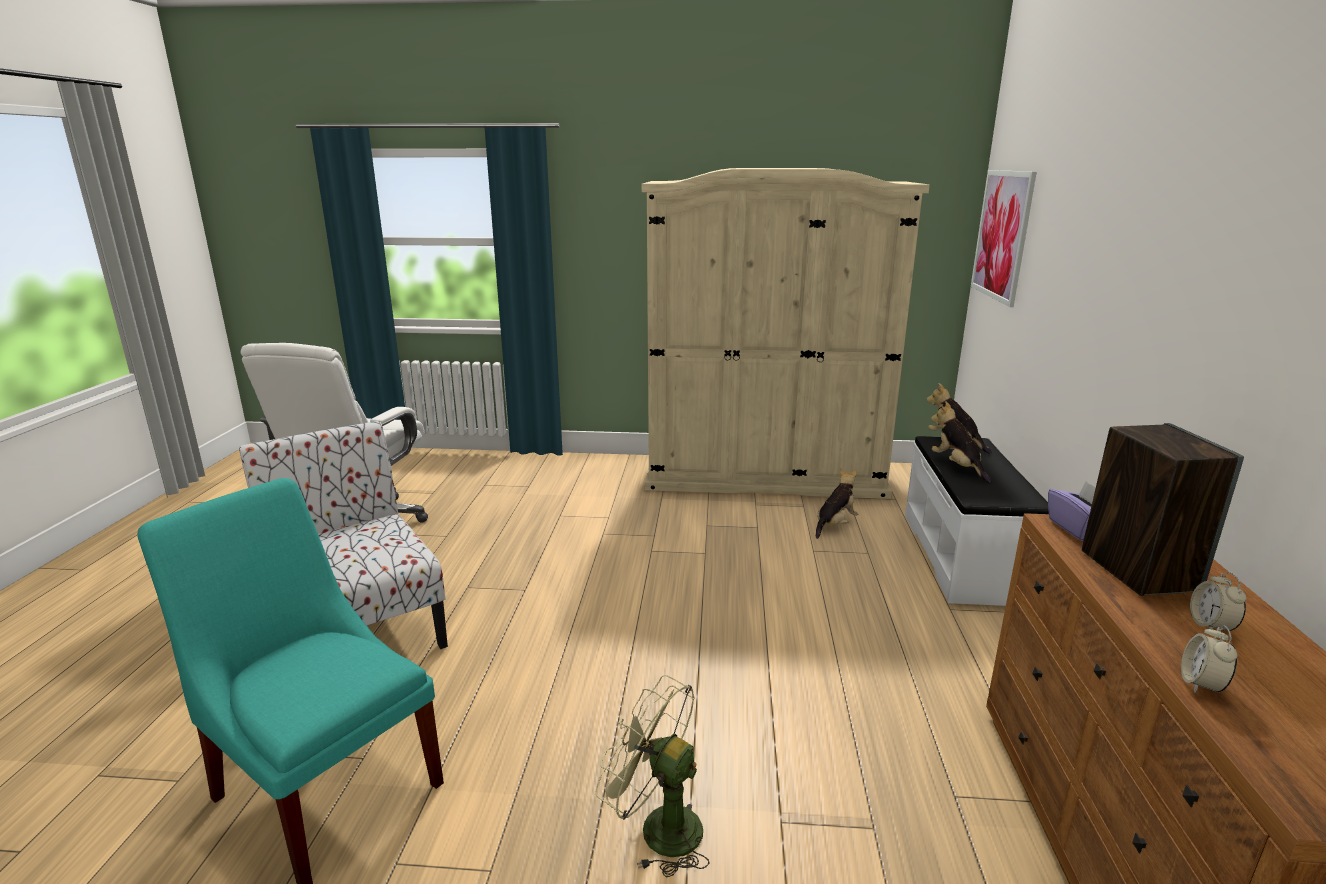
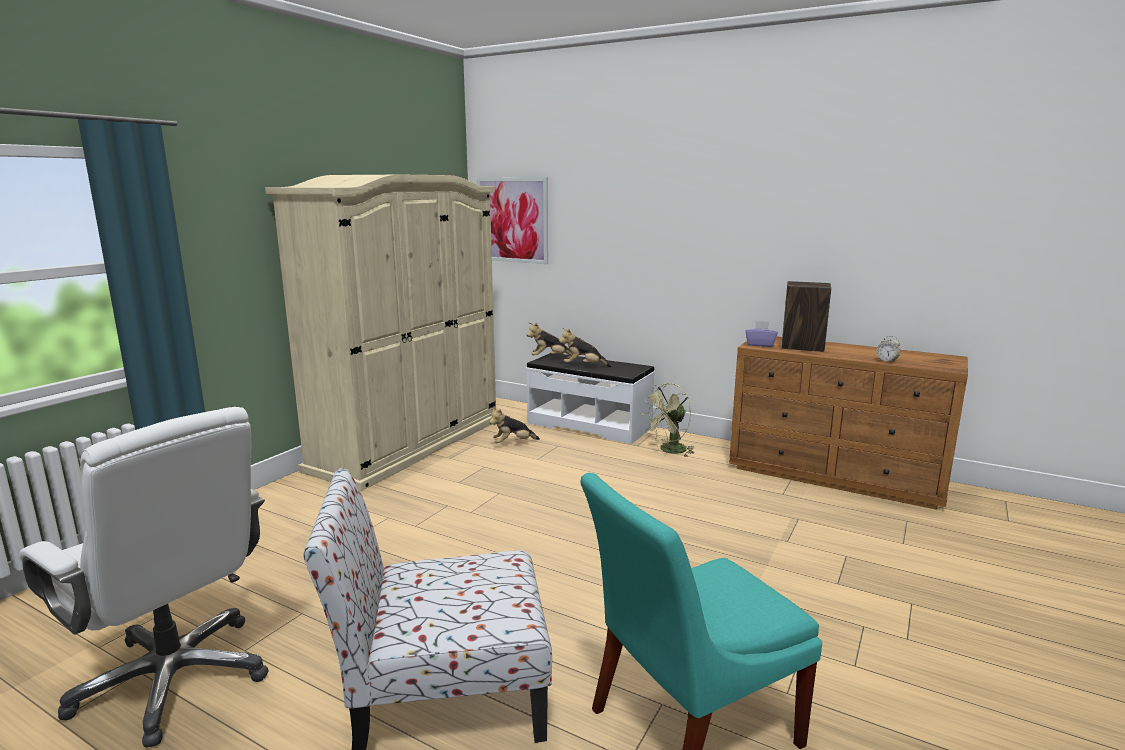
camera: 65 degrees left, 5 degrees down
(658, 827) = (781, 579): green fan -> green fan (669, 451)
(835, 525) = (513, 443): plush toy -> plush toy turned 90 degrees counterclockwise
(1210, 626) = (847, 351): alarm clock -> none

